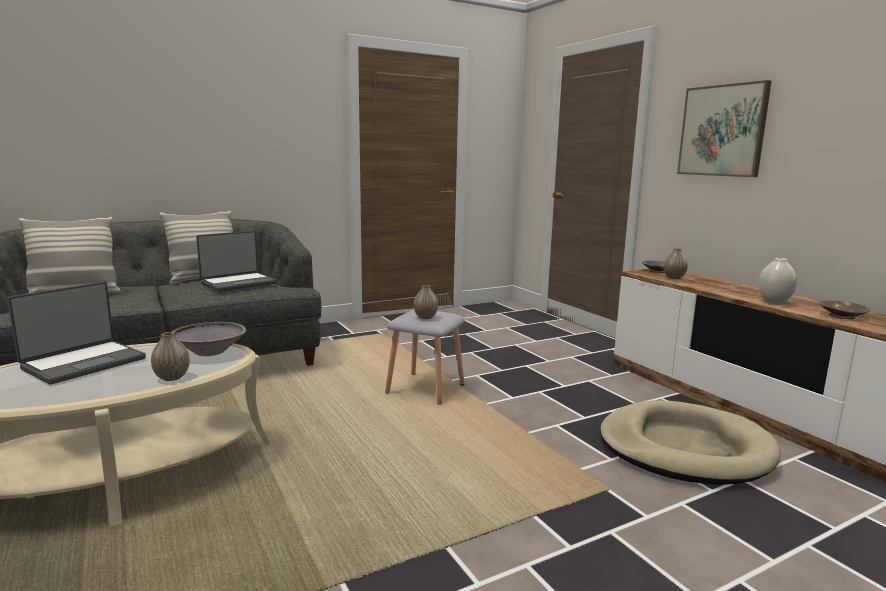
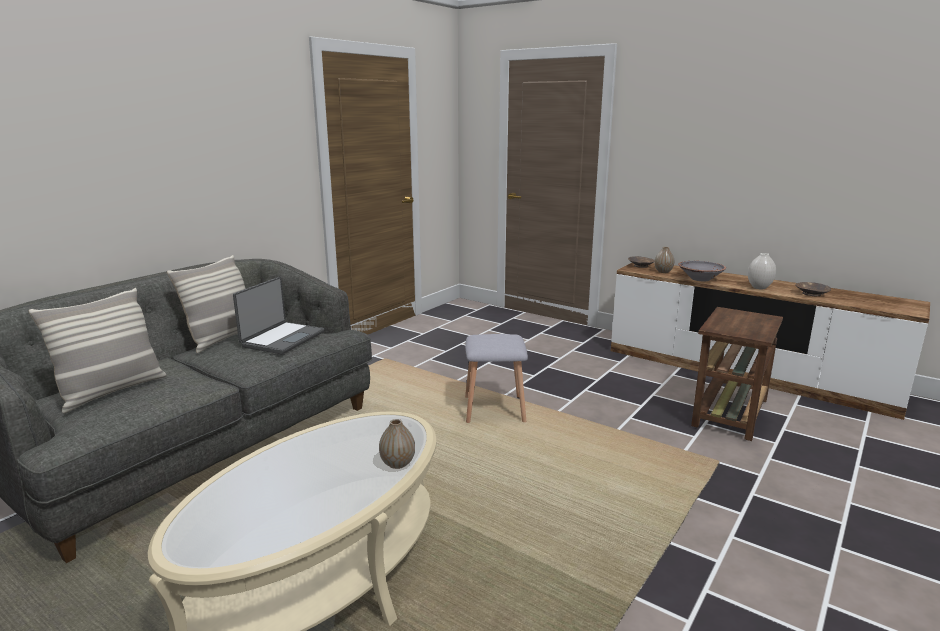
camera: 25 degrees left, 5 degrees up
(83, 363) = (275, 472): laptop -> none
(210, 351) = (380, 426): grey bowl -> grey bowl (700, 279)
(425, 317) = (500, 343): vase -> none
(684, 448) = (729, 414): beige dog bed -> brown side table
(722, 131) = (688, 143): picture -> none

